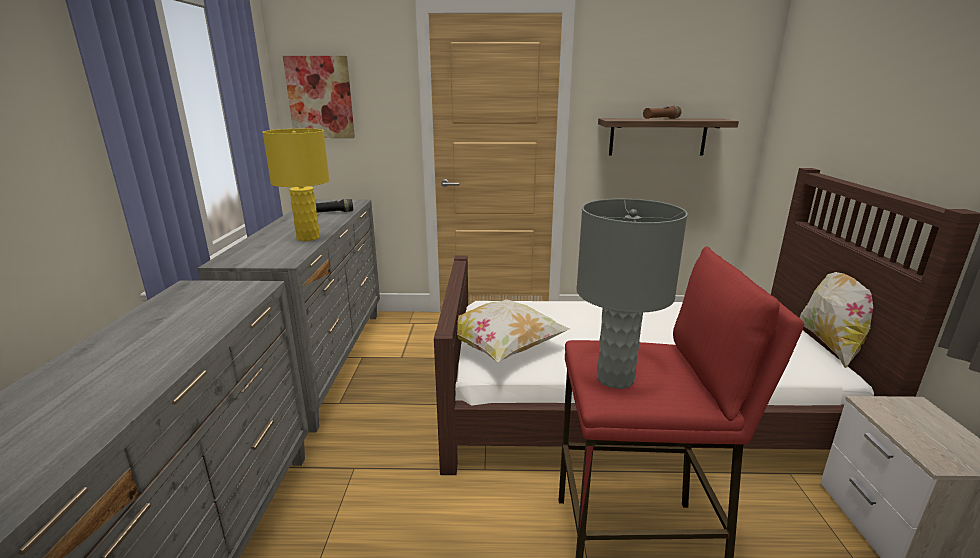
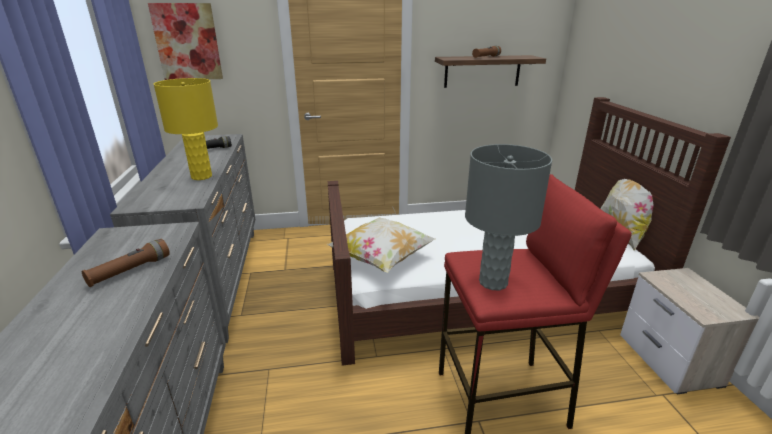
camera: 10 degrees left, 5 degrees up
(189, 323) = (130, 271): none -> brown flashlight

